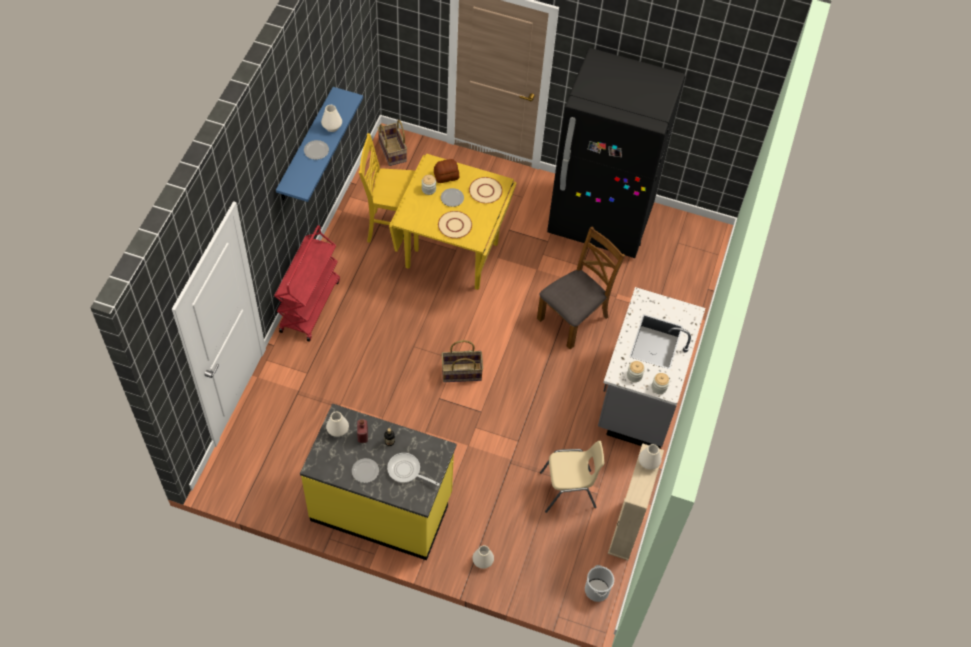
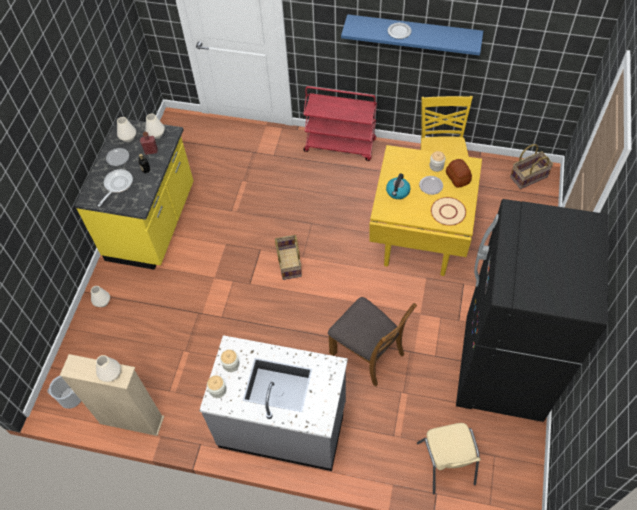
camera: 90 degrees right, 0 degrees up
(332, 127) = (431, 37): white vase -> white vase (128, 137)
(454, 225) = (397, 192): beige plate -> kettle
(568, 490) = (171, 365): beige chair -> beige chair (446, 464)

